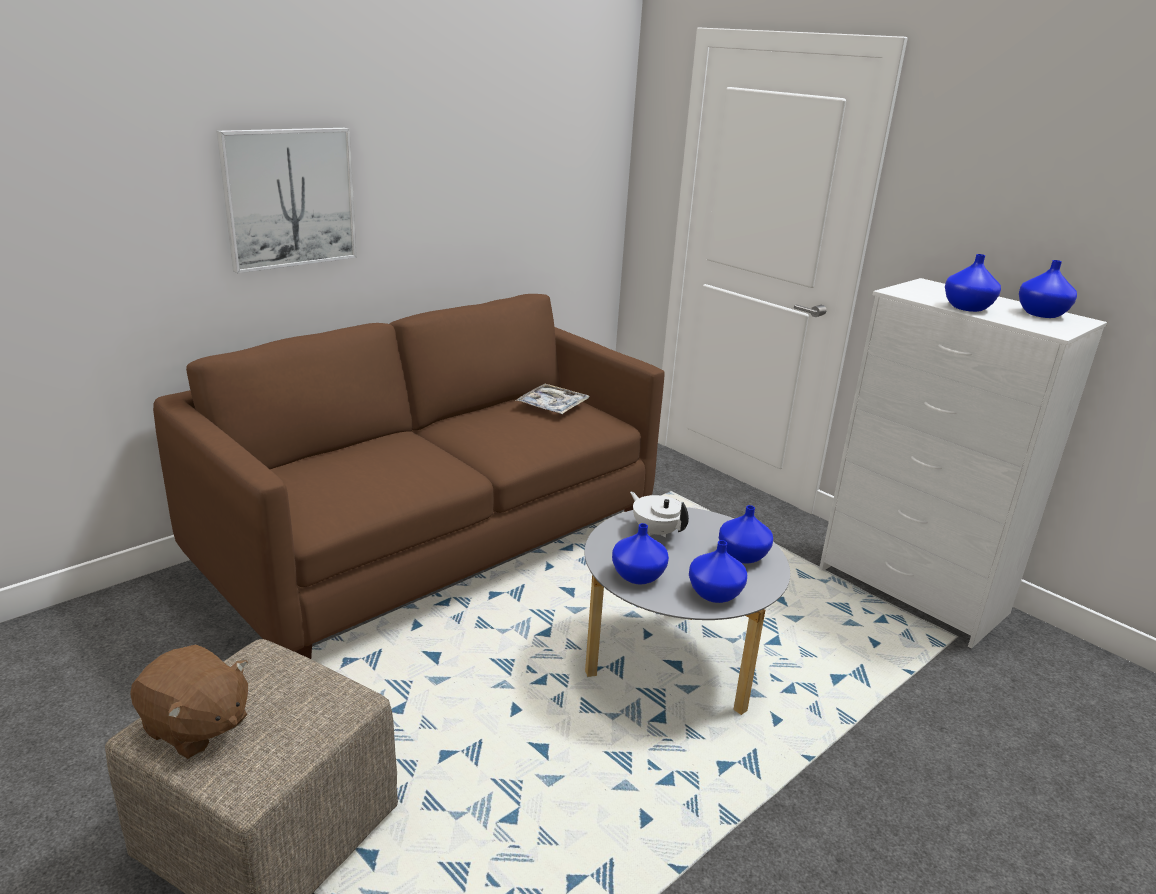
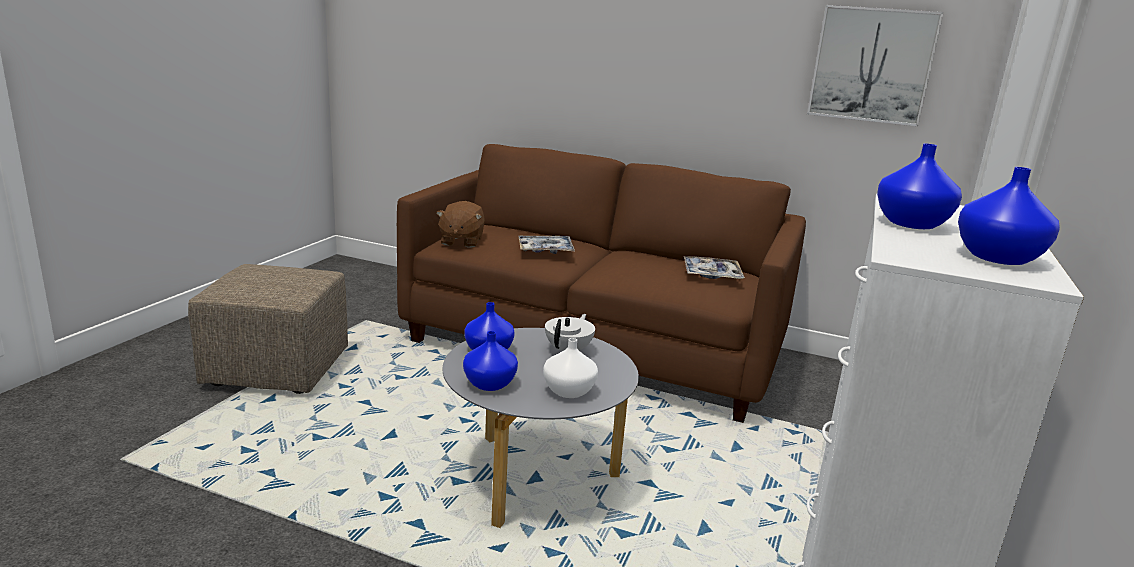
camera: 65 degrees right, 5 degrees down
(196, 727) = (253, 272): brown plush toy -> brown plush toy (461, 241)
(289, 198) = (596, 58): picture -> picture (872, 65)
(414, 461) = (545, 250): none -> tray
(741, 555) = (568, 390): blue vase -> white vase

